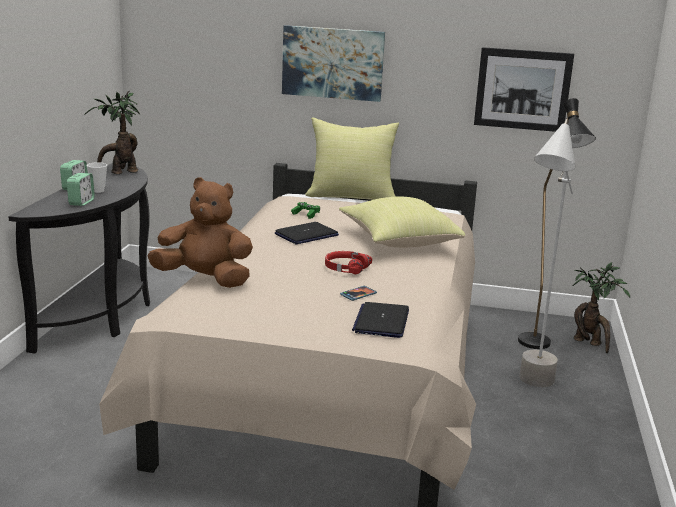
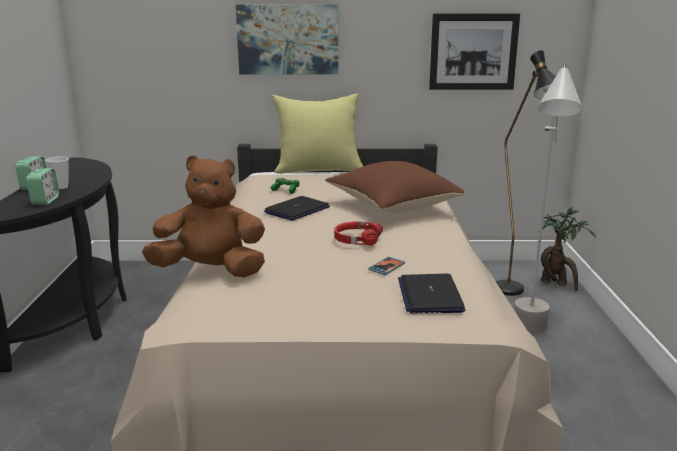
camera: 10 degrees left, 0 degrees up
(120, 173) = (80, 167): potted plant -> none
(397, 242) = (391, 207): yellow pillow -> brown pillow

